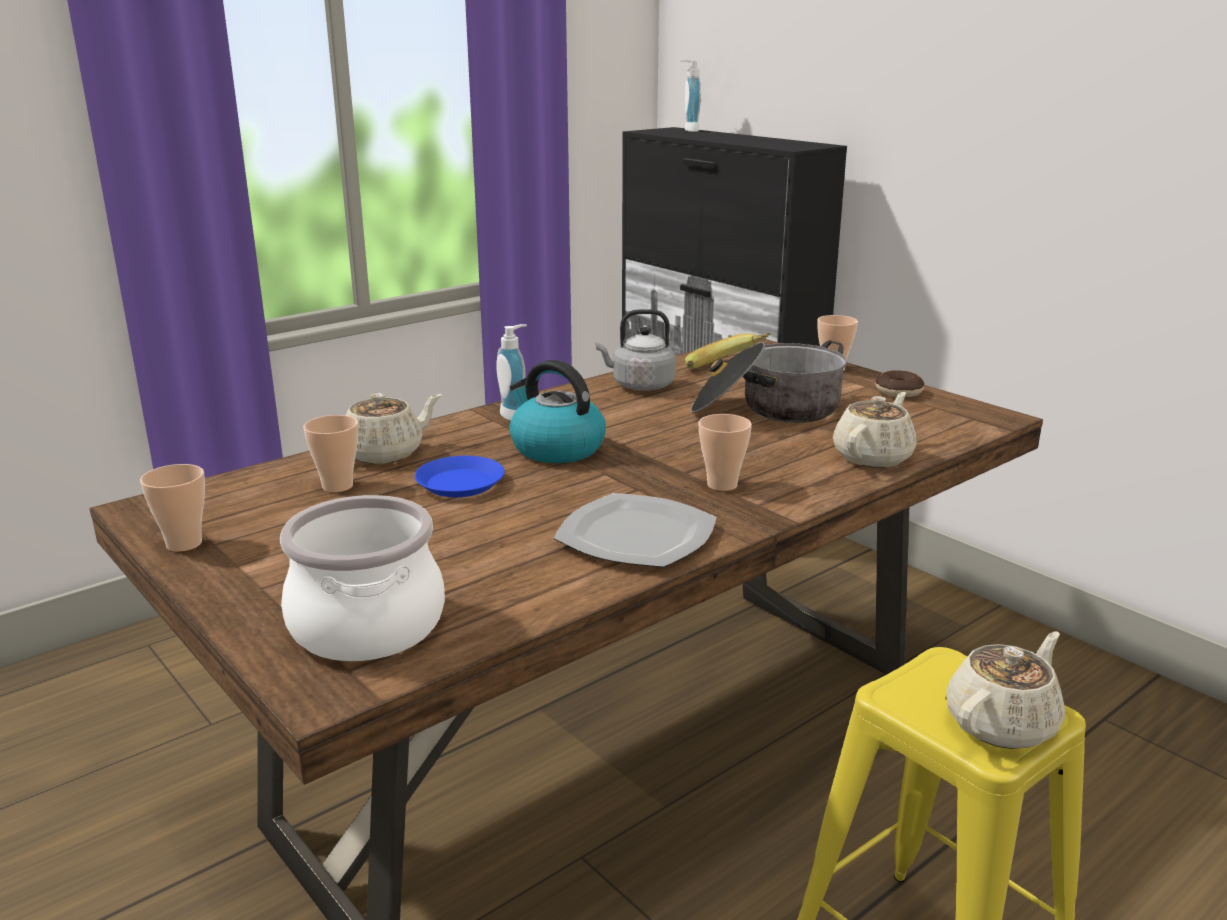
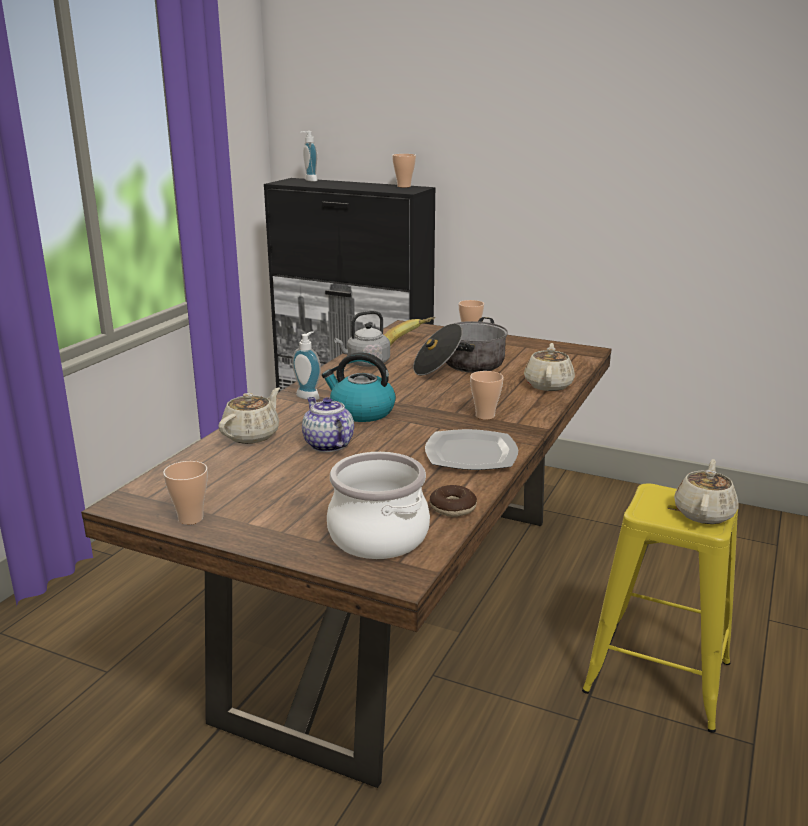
camera: 25 degrees left, 0 degrees up
(337, 486) = (247, 462): cup -> cup (404, 186)
(459, 483) = (327, 444): blue plate -> teapot
(898, 392) = (521, 344): donut -> donut (452, 508)

